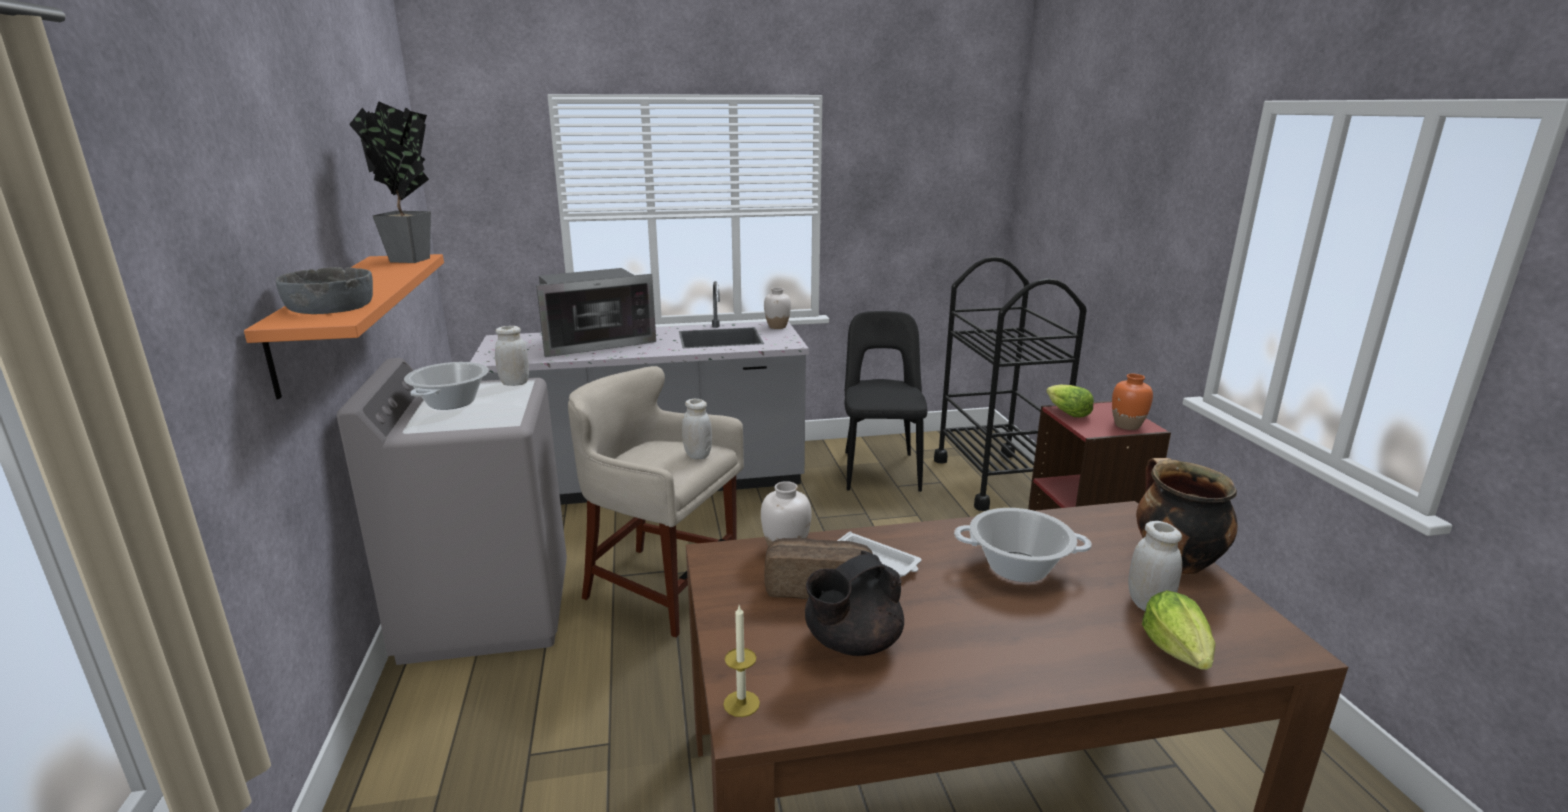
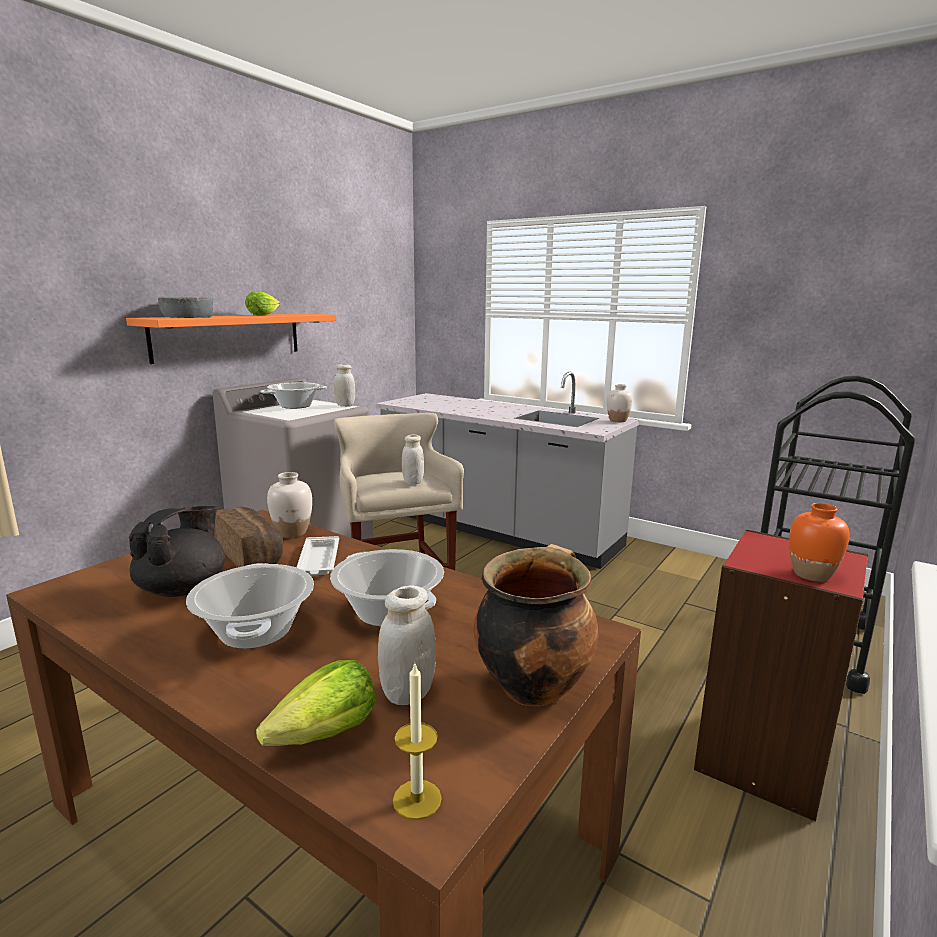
camera: 45 degrees right, 5 degrees down
(413, 260) = (308, 314): potted plant -> none
(595, 342) = (471, 405): microwave -> none
(741, 703) = (74, 581): candle -> candle (417, 799)
(851, 643) = (183, 588): black teapot -> black teapot turned 105 degrees clockwise
(880, 469) = (690, 585): black chair -> none
(991, 632) = (256, 631): none -> cooking pot
(1066, 413) = (760, 542): lettuce -> lettuce (263, 315)

